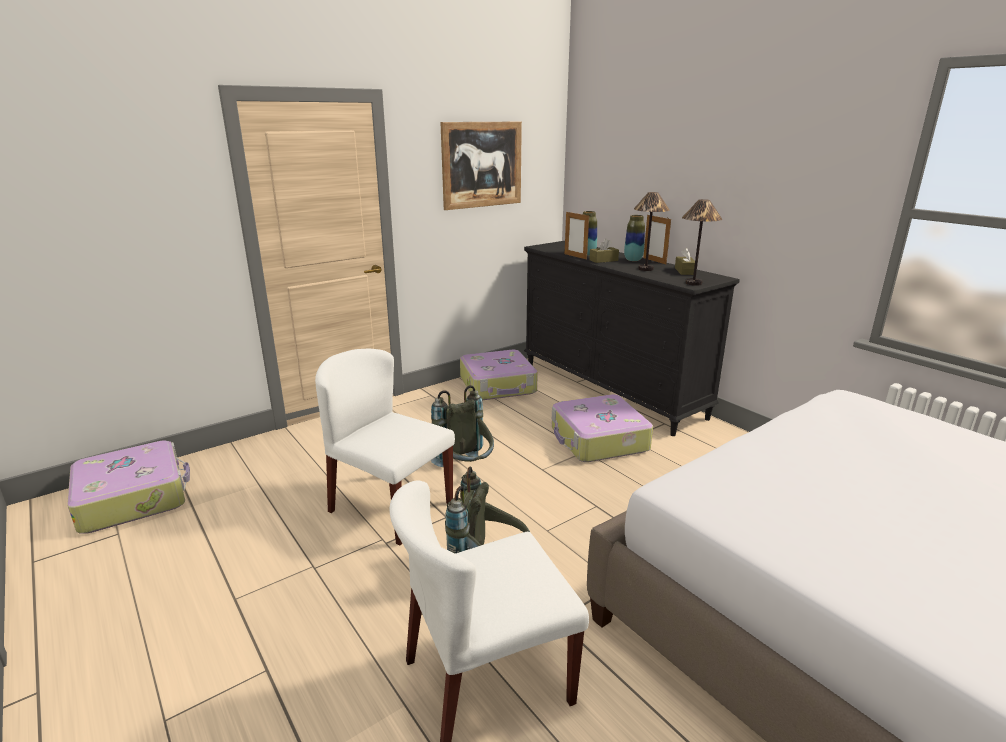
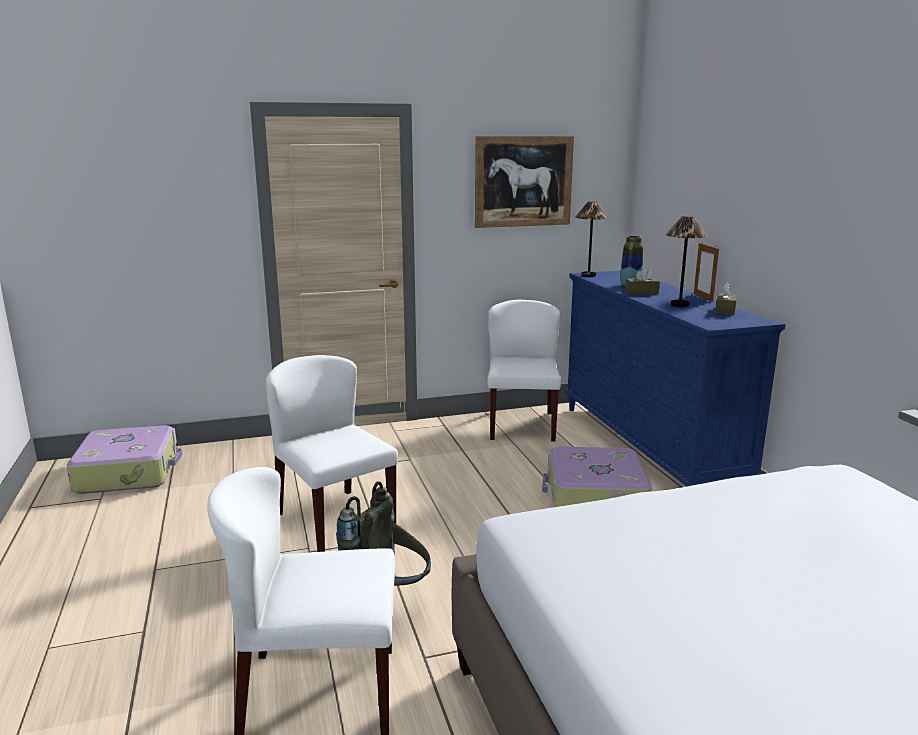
camera: 20 degrees right, 5 degrees down
(466, 470) = (430, 501): grey backpack -> none
(498, 385) = (521, 425): suitcase -> white chair
(575, 256) = (614, 286): picture frame -> none
(611, 390) = (648, 448): black dresser -> blue dresser
(633, 260) = (678, 294): vase -> none
(693, 283) = (718, 323): table lamp -> table lamp (588, 275)

